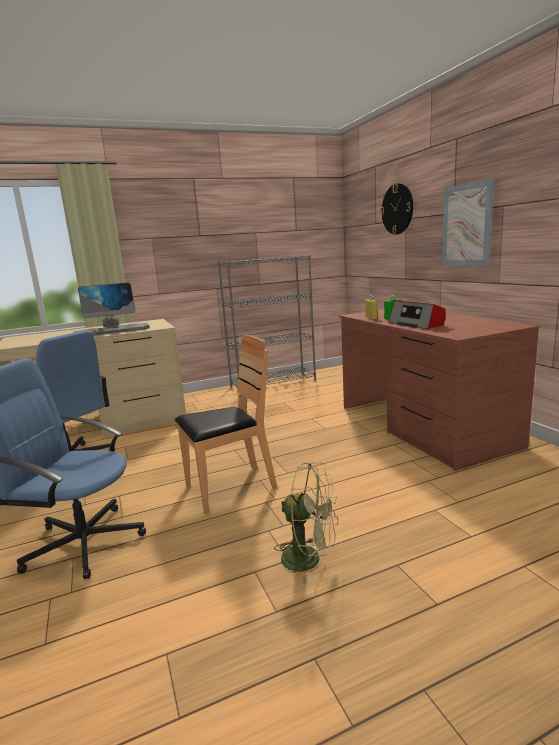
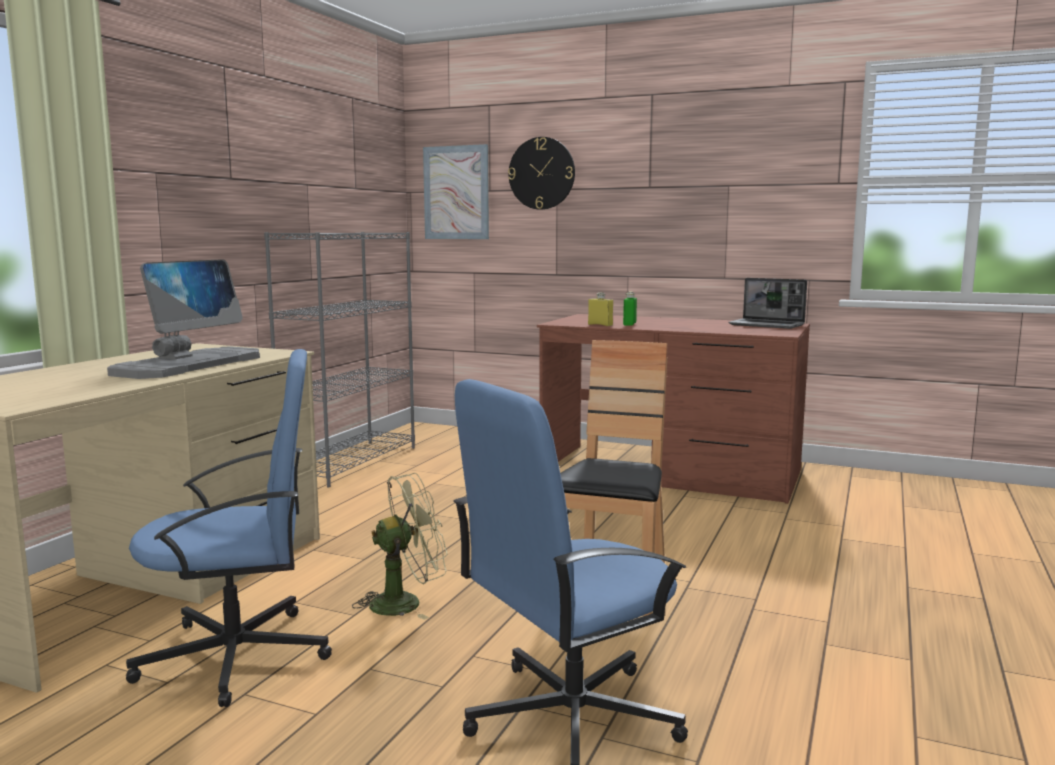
camera: 45 degrees left, 5 degrees down
(310, 559) = (843, 613): green fan -> green fan (405, 602)
(416, 324) = (689, 328): radio -> none
(466, 225) = (674, 205): picture -> picture (456, 192)
(488, 325) = (767, 325): none -> laptop

